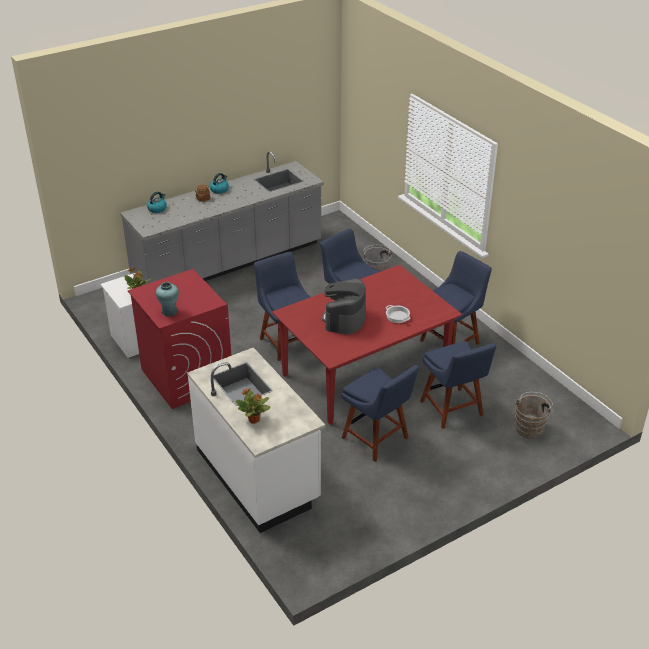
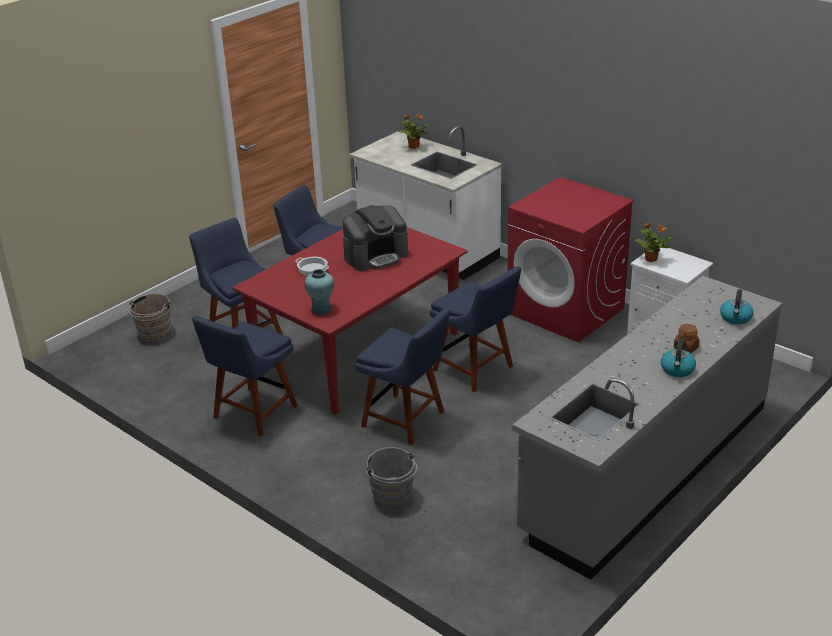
camera: 165 degrees right, 5 degrees down
(169, 312) = (564, 189): turquoise vase -> turquoise vase (321, 309)
(344, 319) = (376, 256): coffee machine -> coffee machine turned 60 degrees clockwise

